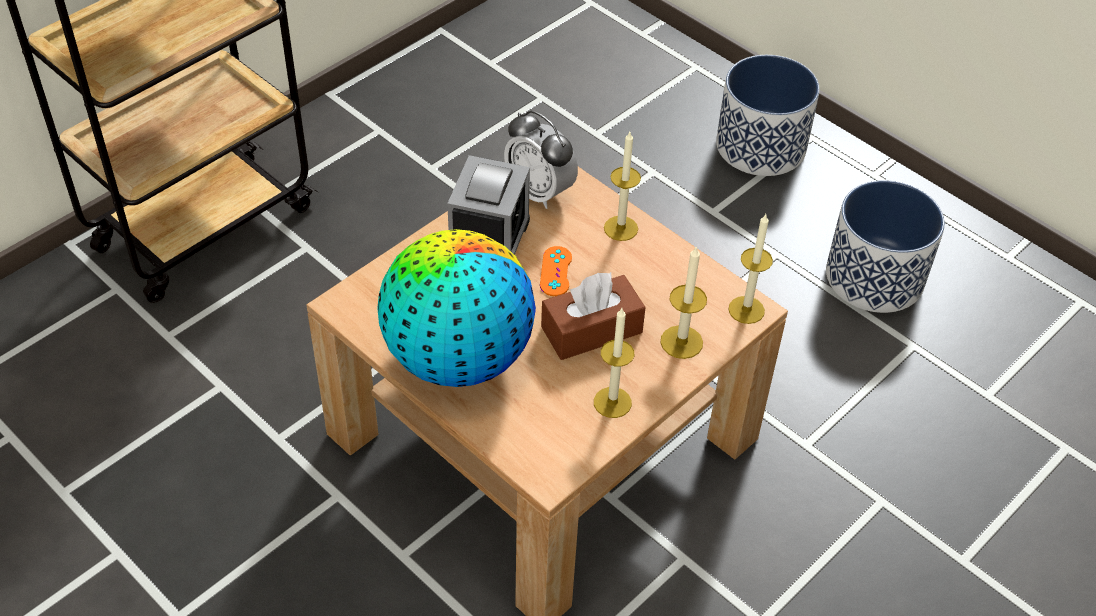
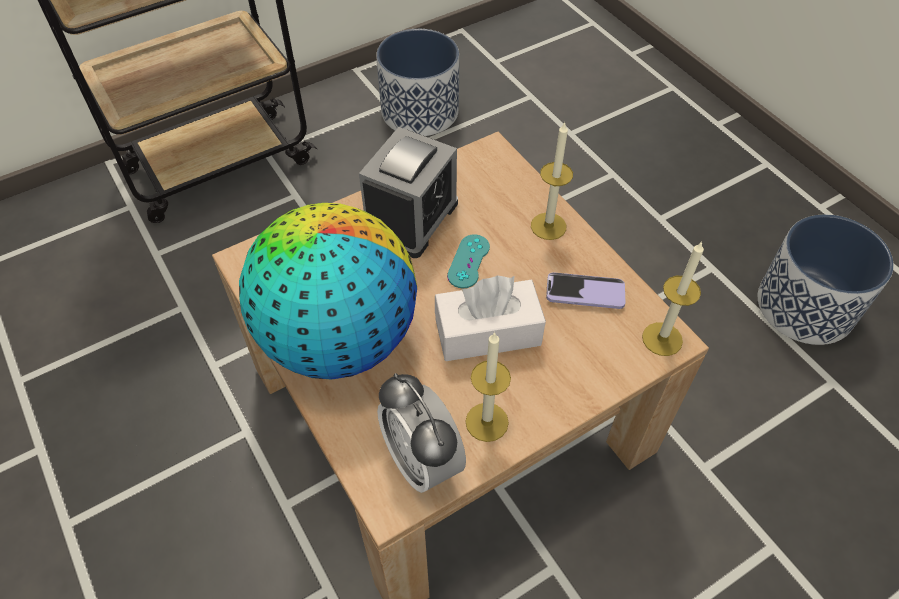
camera: 15 degrees right, 5 degrees up
(540, 192) = (477, 176): alarm clock -> alarm clock (422, 461)
(556, 271) = (468, 261): orange game controller -> turquoise game controller
(591, 330) = (487, 332): brown tissue box -> white tissue box
(669, 281) = (585, 292): none -> phone
(681, 342) = (581, 364): candle -> none
(761, 147) = (717, 166): planter -> planter (420, 112)

